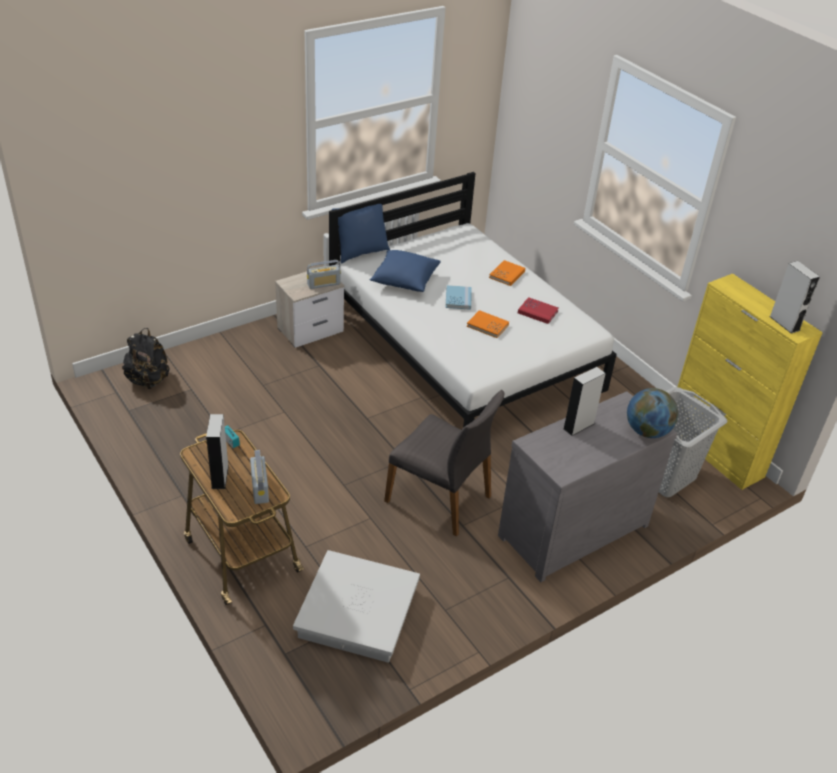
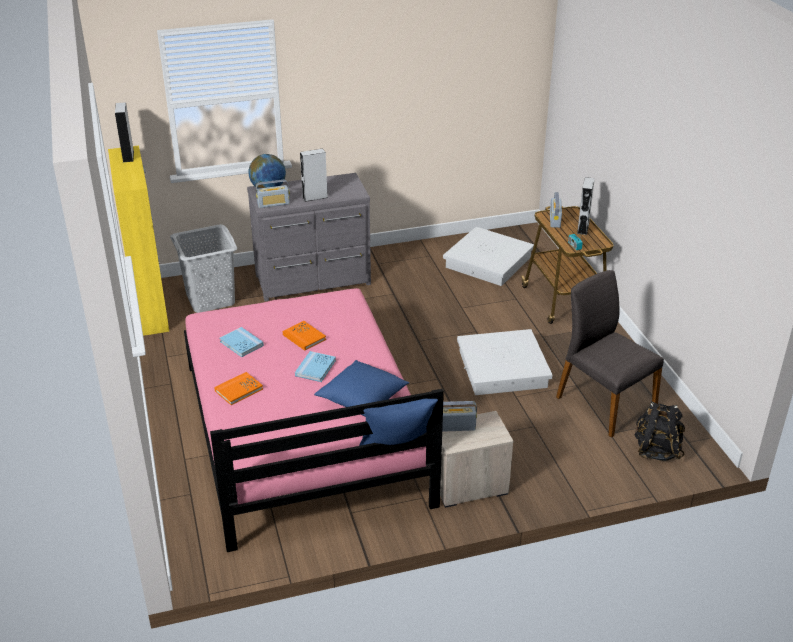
camera: 160 degrees left, 5 degrees down
(303, 440) = (502, 369): none -> white storage box
(440, 498) = (401, 311): grey chair -> grey chair (604, 402)
(463, 349) = (303, 432): white bed -> pink bed
(537, 312) = (241, 343): red book -> blue book
(618, 406) = (273, 204): none -> radio

